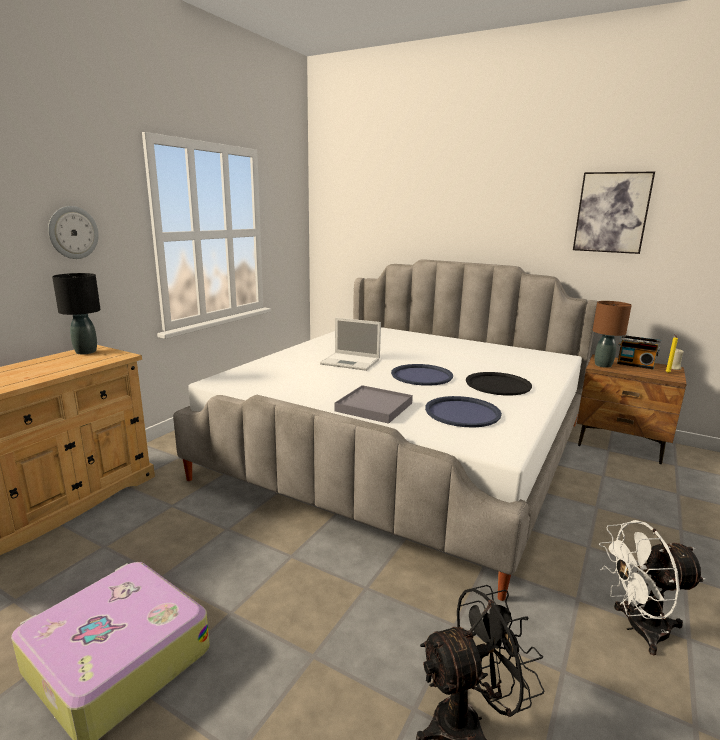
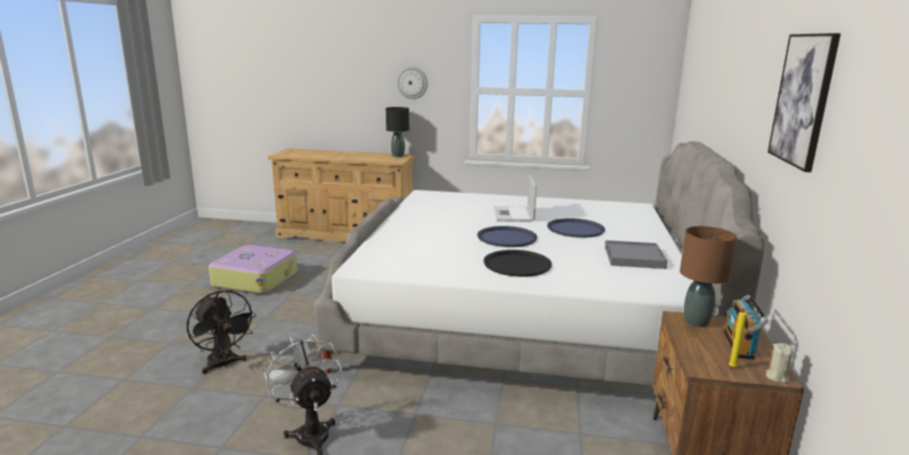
camera: 70 degrees right, 0 degrees up
(374, 407) = (414, 230): grey tray -> grey tray (633, 257)
(462, 413) = (427, 255): blue tray -> blue tray (575, 229)

